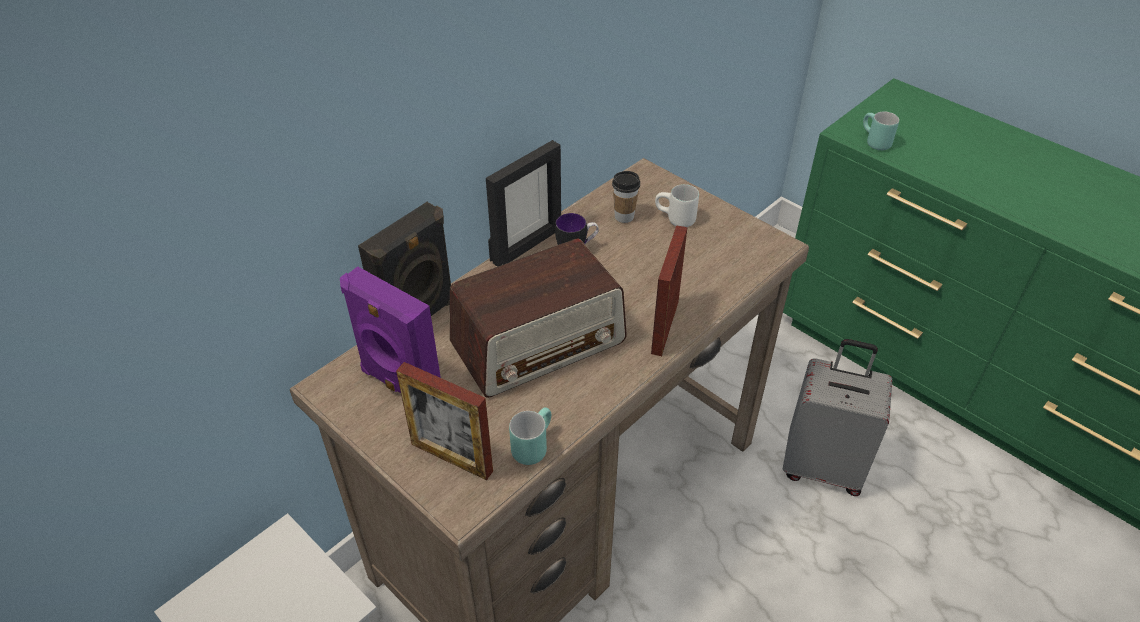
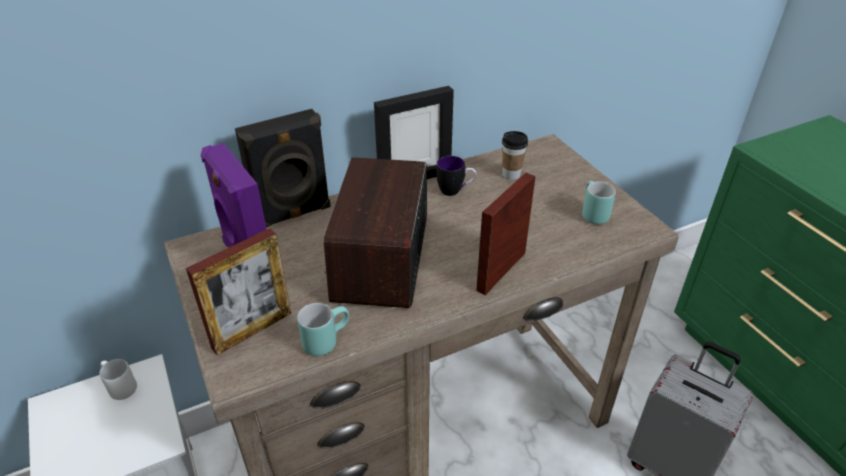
camera: 20 degrees right, 5 degrees down
(452, 457) = (252, 330): picture frame -> picture frame turned 90 degrees counterclockwise
(539, 343) = (381, 257): radio -> radio turned 105 degrees clockwise
(674, 220) = (556, 186): white mug -> white mug (118, 388)
(873, 142) = (786, 162): turquoise mug -> turquoise mug (590, 213)

